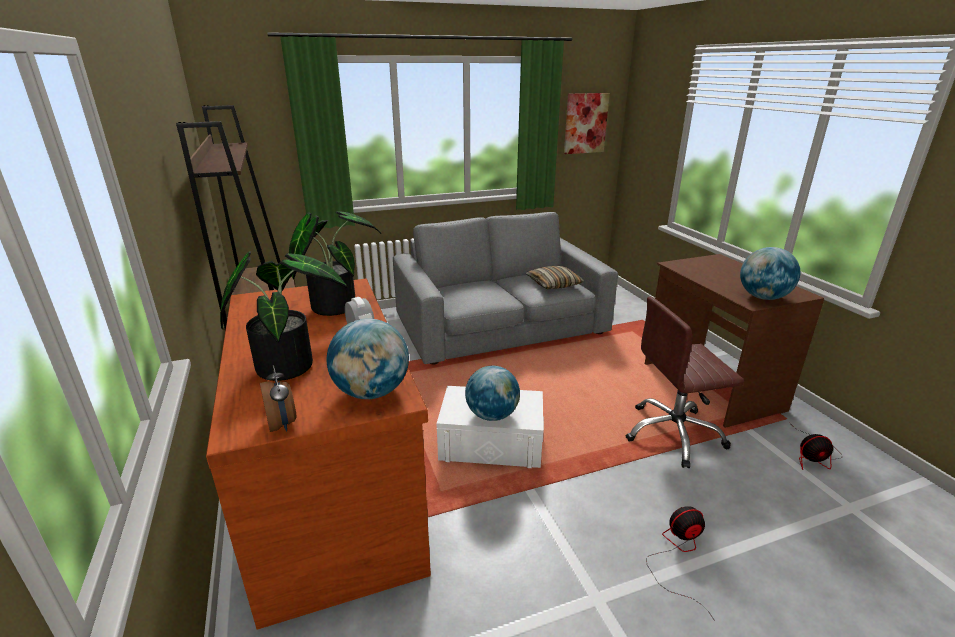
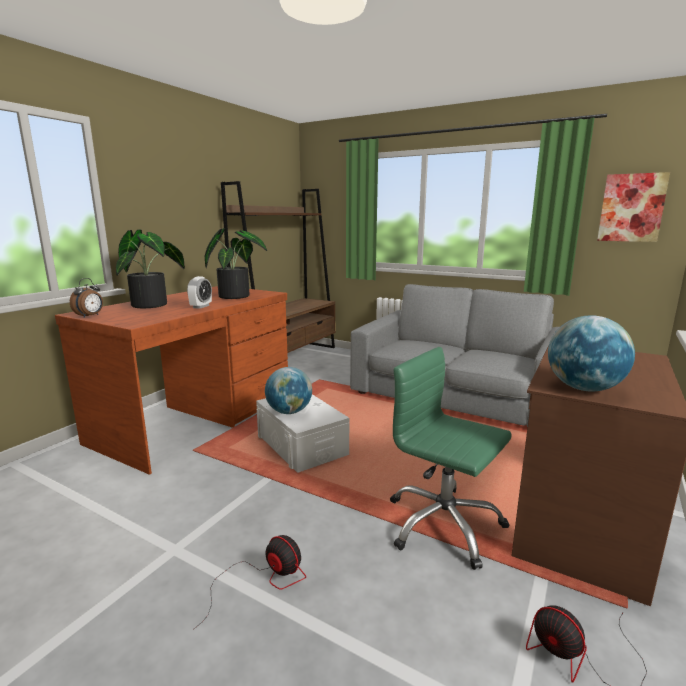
camera: 50 degrees right, 10 degrees down
(371, 392) = (138, 319): globe -> none
(553, 284) = (496, 359): pillow -> none
(673, 434) = (443, 524): brown office chair -> green office chair

